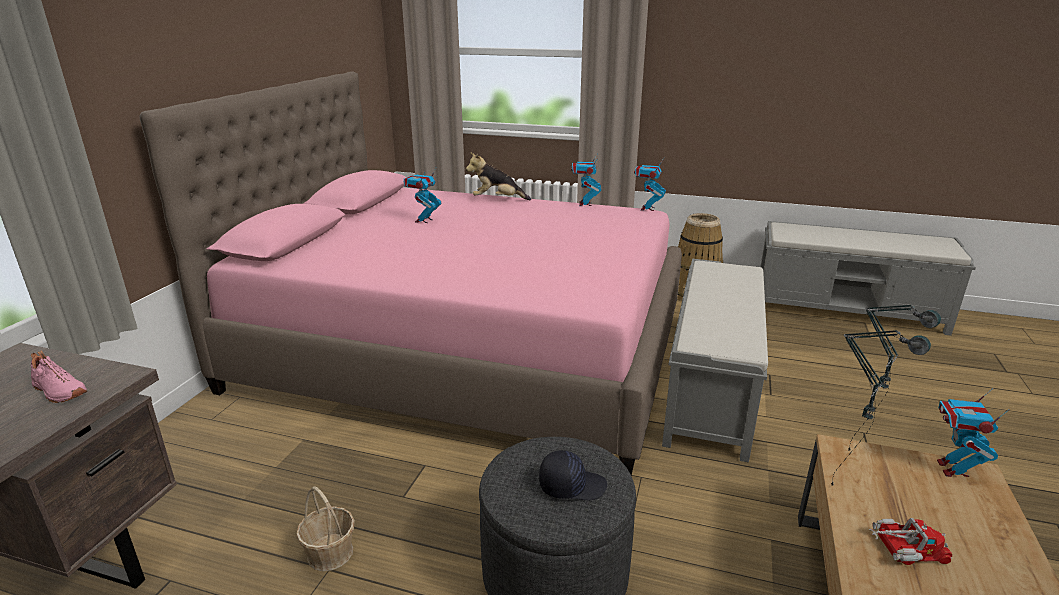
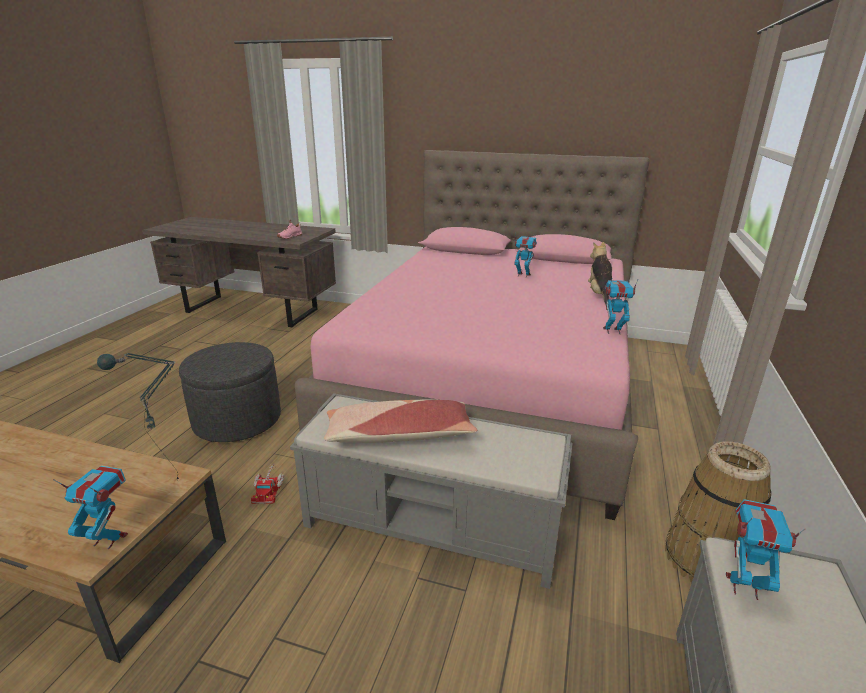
camera: 90 degrees right, 0 degrees up
(330, 553) = (287, 359): basket -> none
(571, 485) = (217, 360): black cap -> none
(647, 208) = (617, 363): toy robot -> toy robot (743, 586)
(733, 315) = (399, 435): none -> pillow
(845, 487) = (143, 465): table lamp -> none
(902, 550) = (72, 472): toy truck -> toy truck (268, 490)

